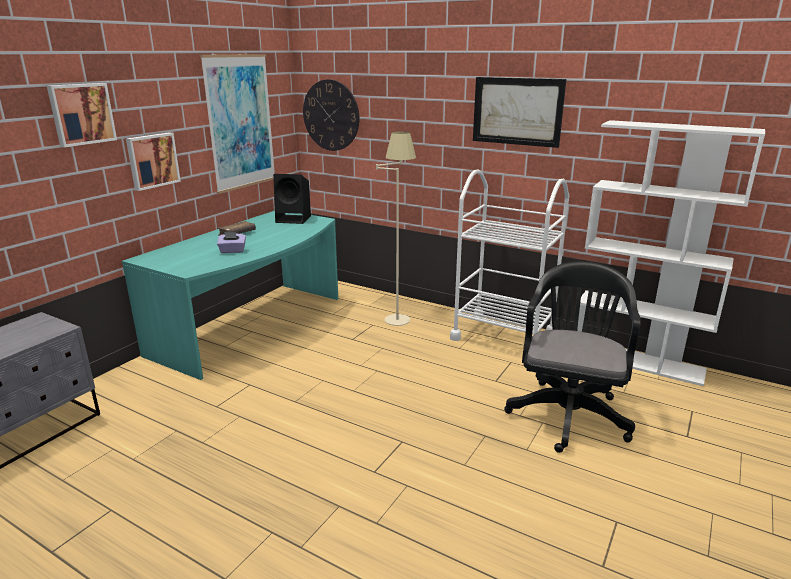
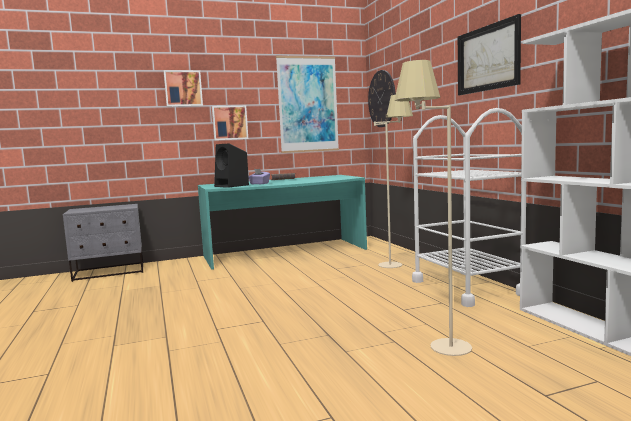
camera: 40 degrees right, 15 degrees down
(294, 219) = (336, 177): black speaker -> black speaker (232, 186)
(568, 412) = (433, 342): black office chair -> beige floor lamp

